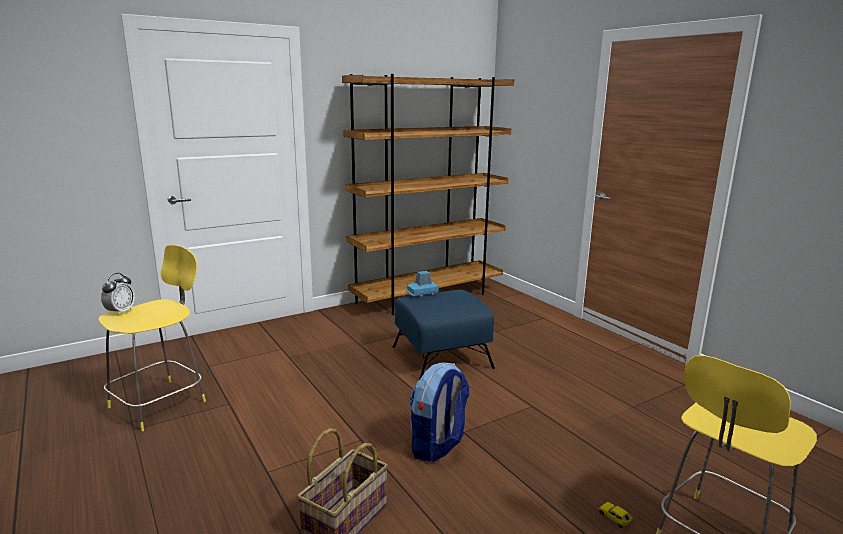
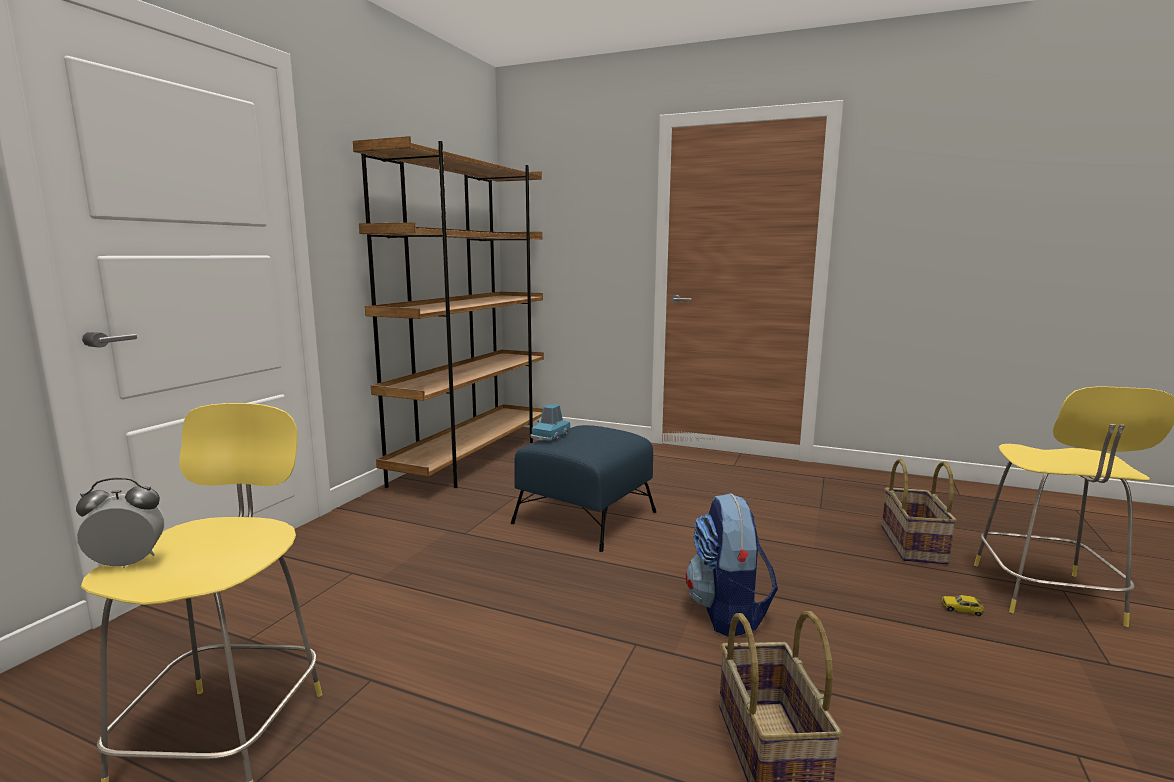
camera: 35 degrees left, 5 degrees down
(120, 312) = (128, 563): alarm clock -> alarm clock turned 90 degrees counterclockwise
(665, 462) = (914, 545): none -> basket

